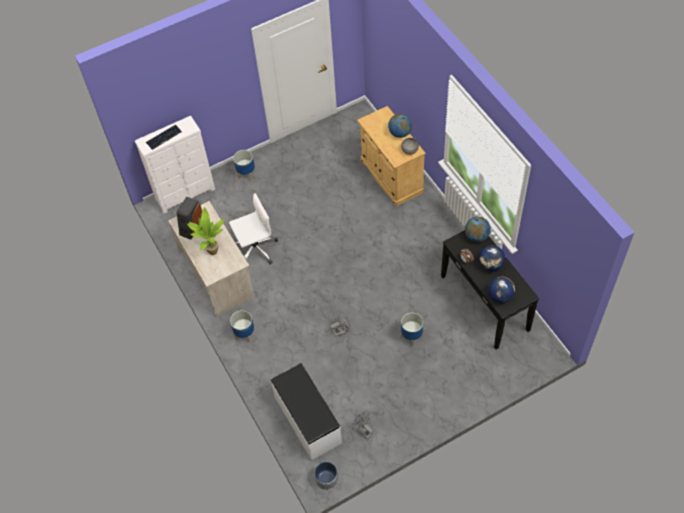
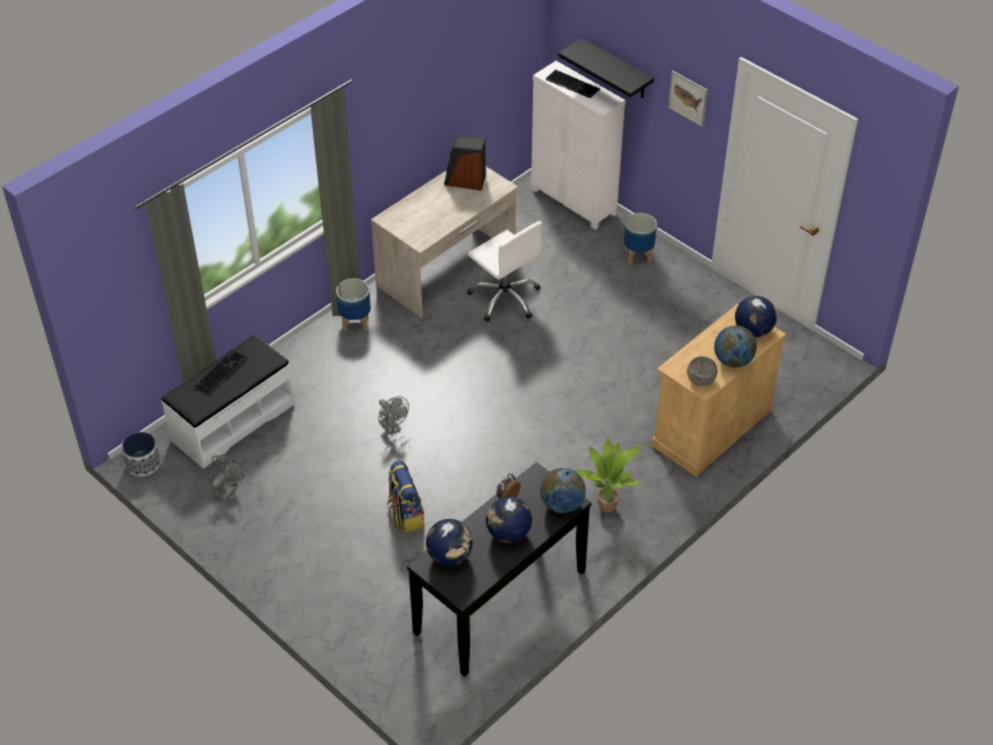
camera: 70 degrees right, 10 degrees down
(175, 107) = (616, 69): none -> black shelf
(211, 251) = (430, 209): potted plant -> potted plant (606, 505)
(227, 77) = (688, 98): none -> picture
(299, 403) = (221, 372): none -> keyboard
(380, 118) = (753, 330): none -> globe
(411, 337) = (405, 515): planter -> backpack

